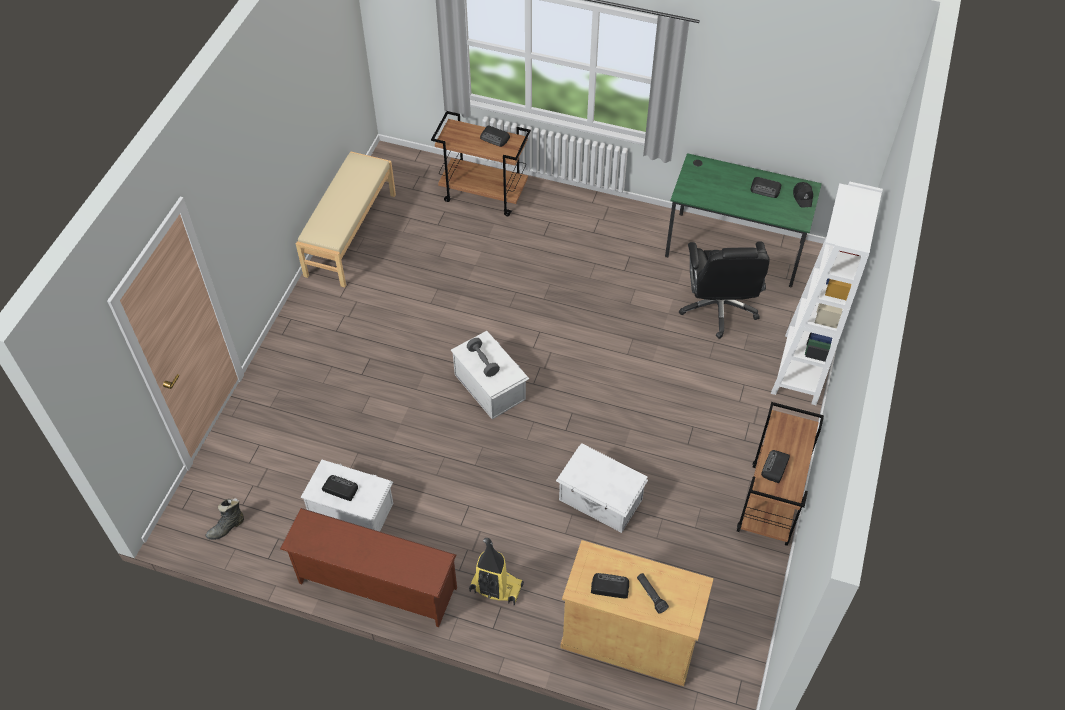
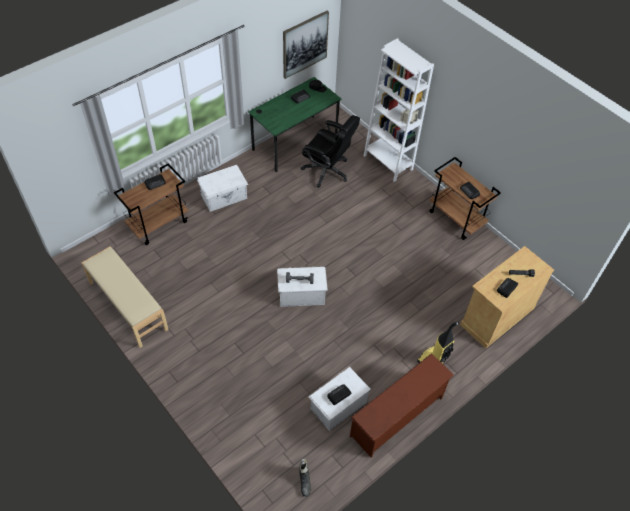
camera: 60 degrees left, 0 degrees up
(600, 501) = (410, 284): white storage box -> white storage box (224, 197)
(816, 122) = (304, 44): none -> picture

